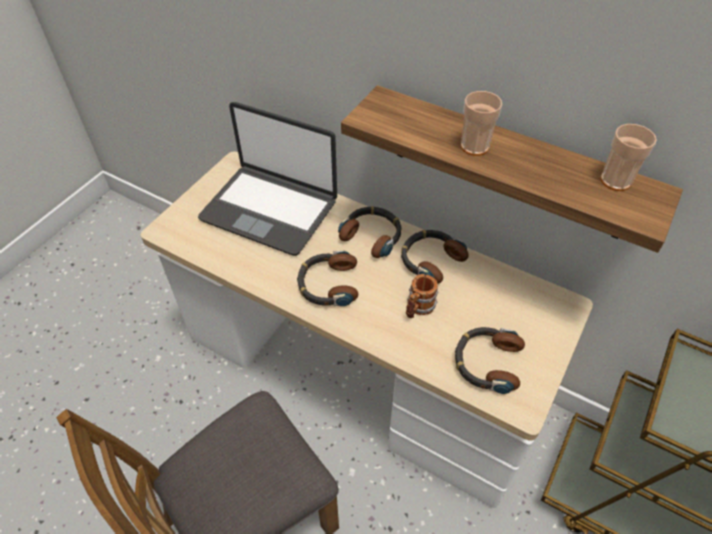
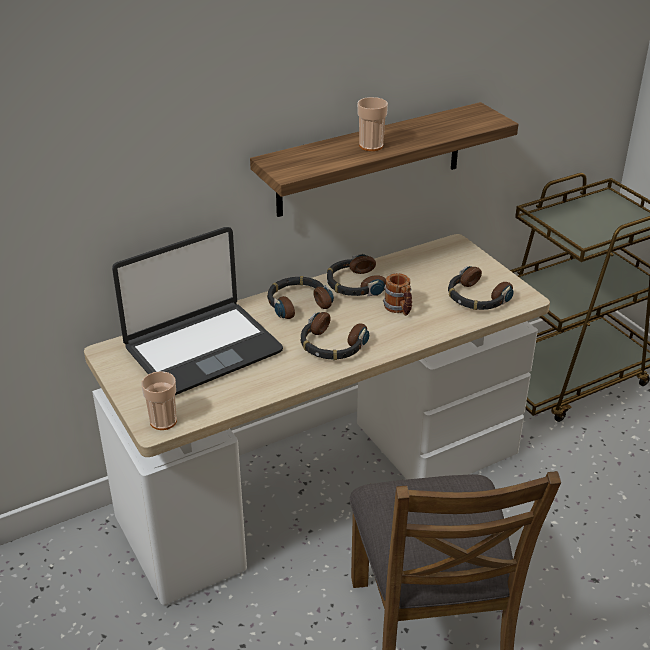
camera: 60 degrees left, 15 degrees down
(615, 181) = (454, 116): cup -> cup (163, 421)

